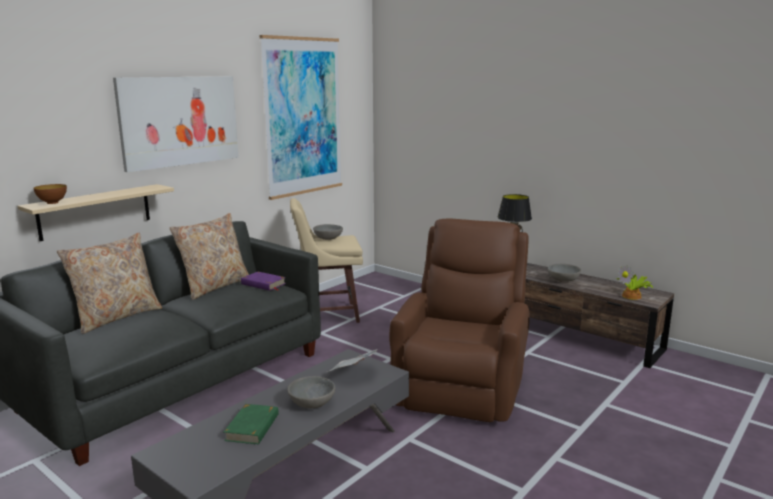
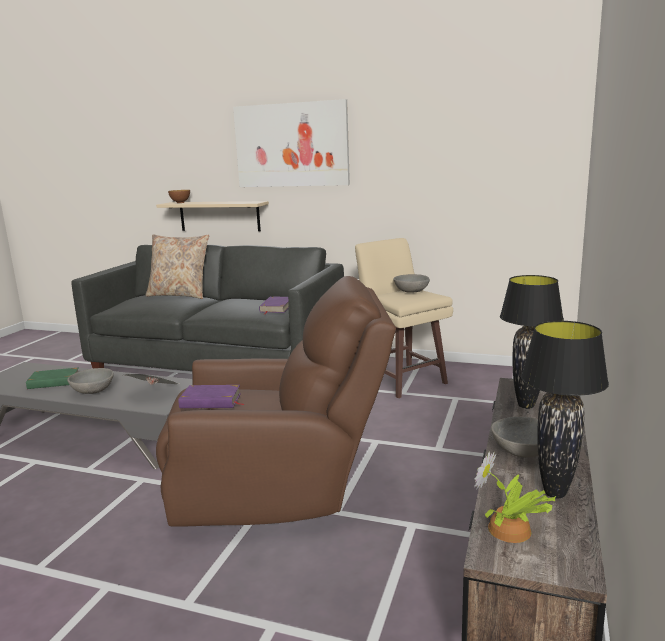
camera: 70 degrees right, 0 degrees up
(214, 286) = (261, 299): beige pillow -> none
(303, 117) = (447, 144): picture -> none
(447, 335) = (211, 401): none -> purple book
(604, 284) = (554, 493): none -> black table lamp

